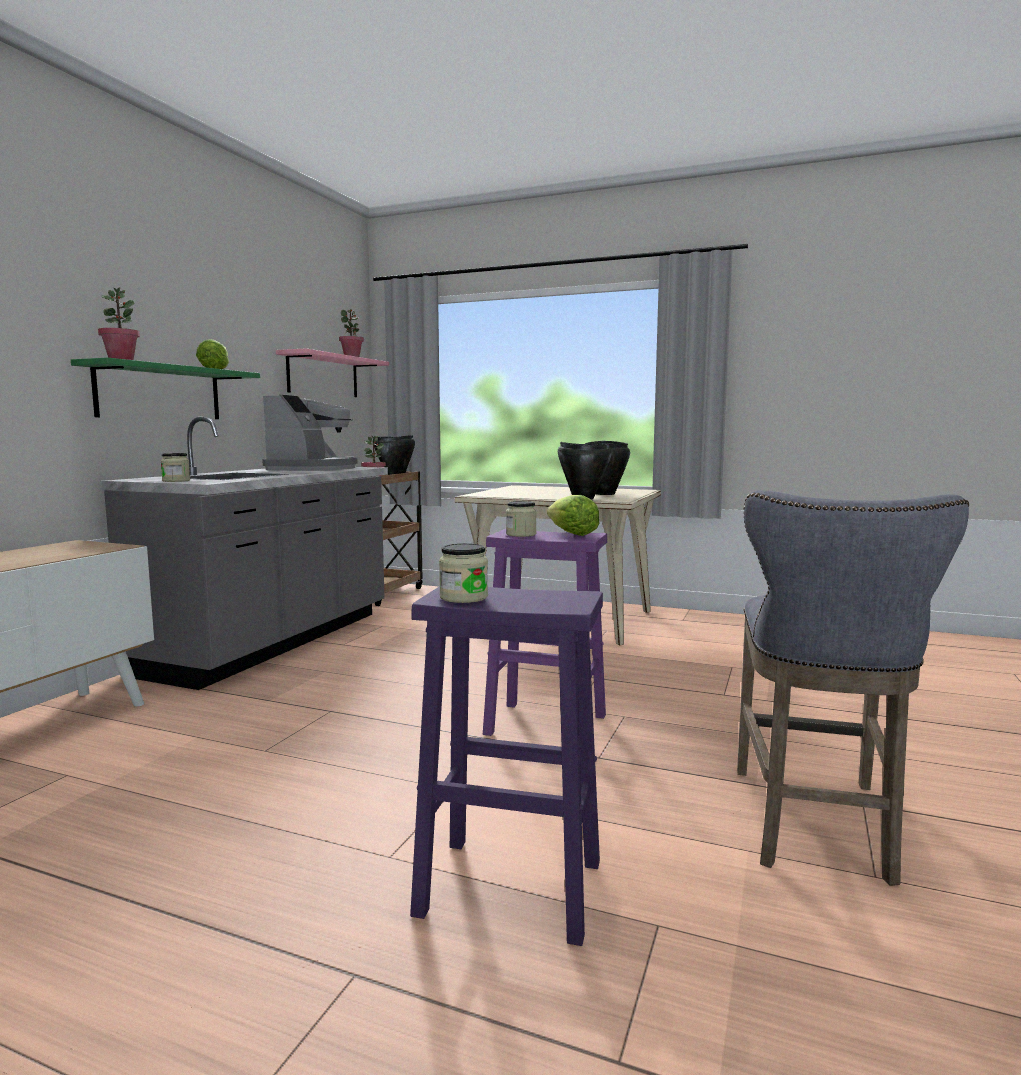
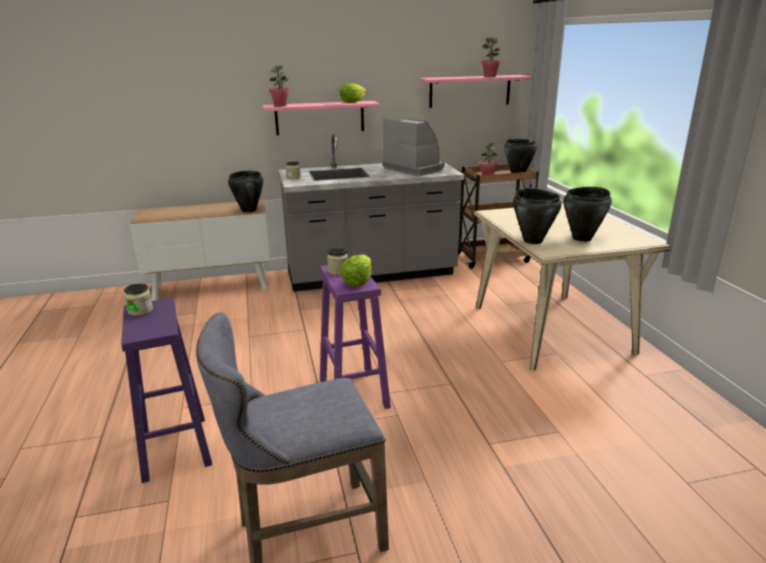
camera: 55 degrees right, 15 degrees up
(101, 548) = (248, 210): none -> black cooking pot
(160, 393) = (320, 118): green shelf -> pink shelf
(313, 469) = (415, 169): coffee machine -> coffee machine turned 105 degrees counterclockwise

